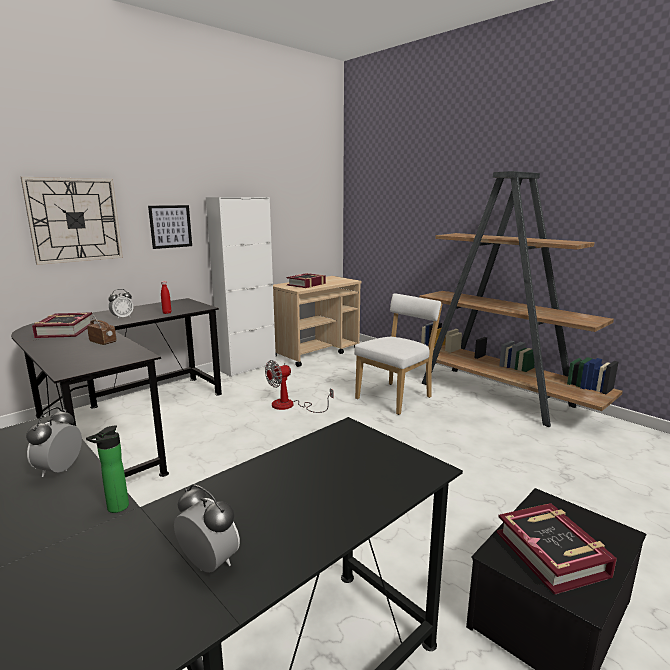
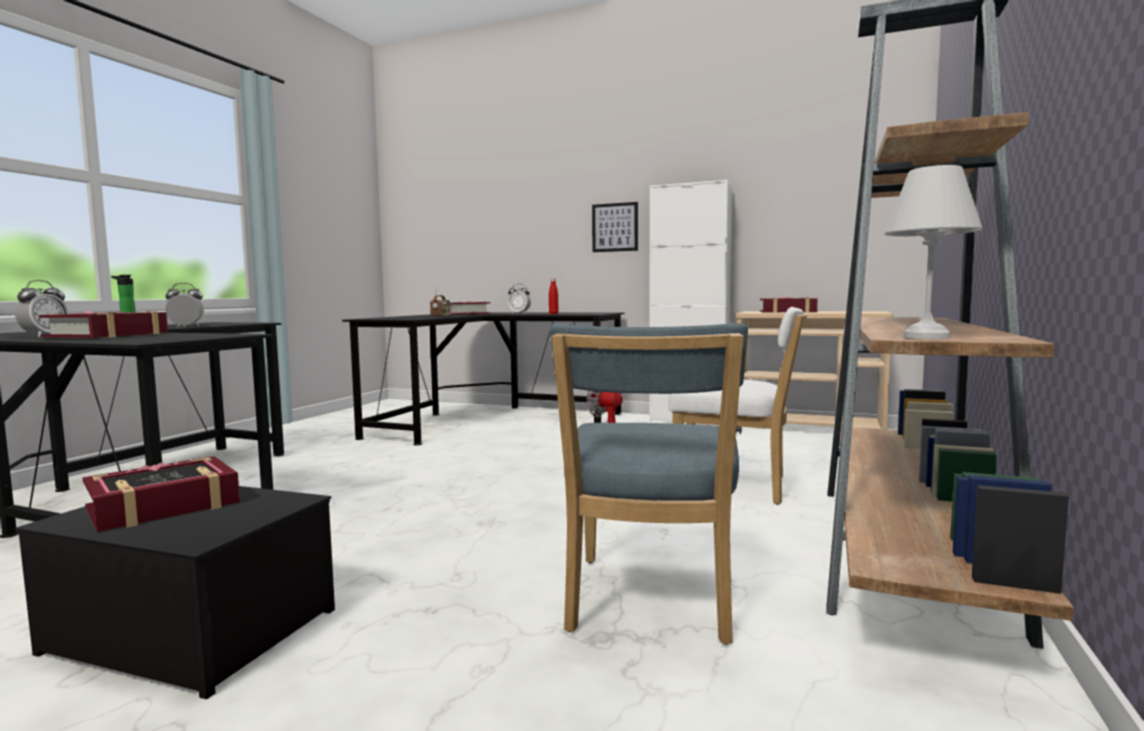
camera: 65 degrees right, 10 degrees down
(75, 220) = (525, 222): wall clock -> none
(257, 507) = (108, 335): none -> book
(534, 457) = (649, 603): none -> blue chair
(587, 321) = (928, 337): none -> white table lamp

